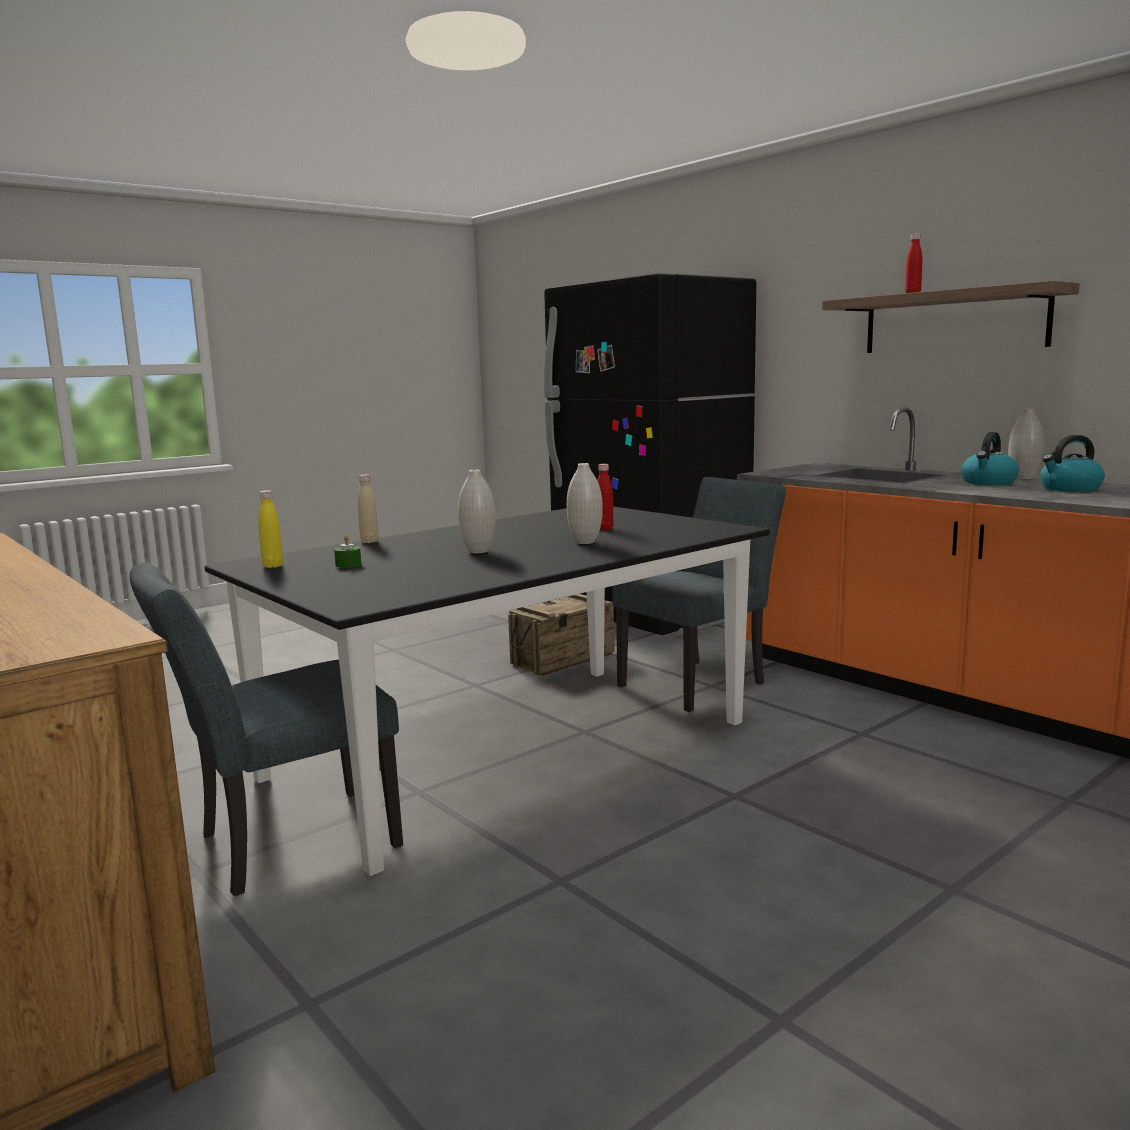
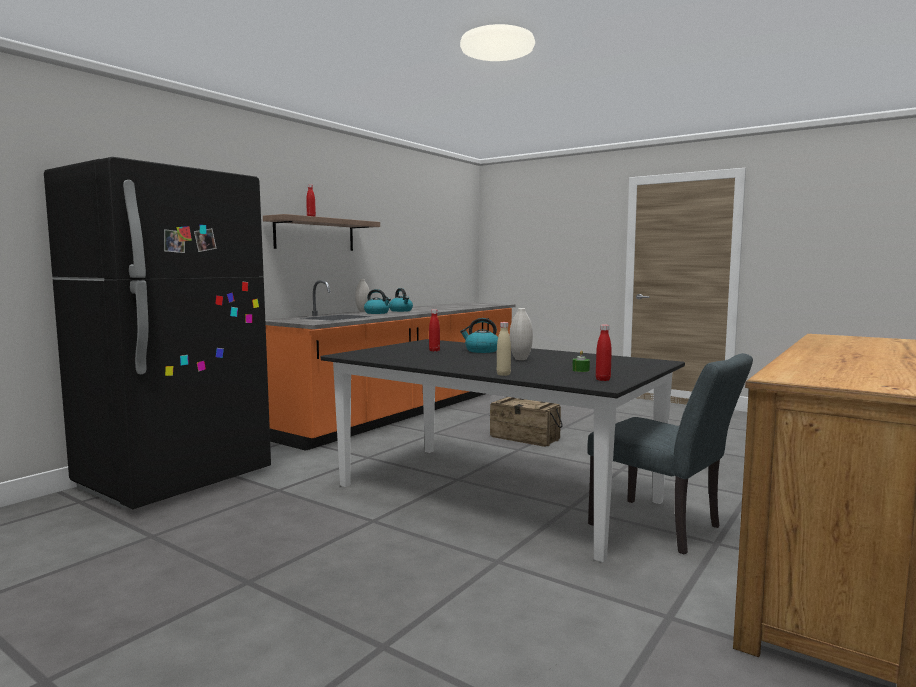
camera: 105 degrees left, 5 degrees down
(273, 566) = (603, 379): yellow bottle -> red bottle
(563, 659) = (305, 498): crate -> crate (525, 438)
(585, 542) = (481, 351): white vase -> kettle
(700, 682) = (361, 460): grey chair -> none

